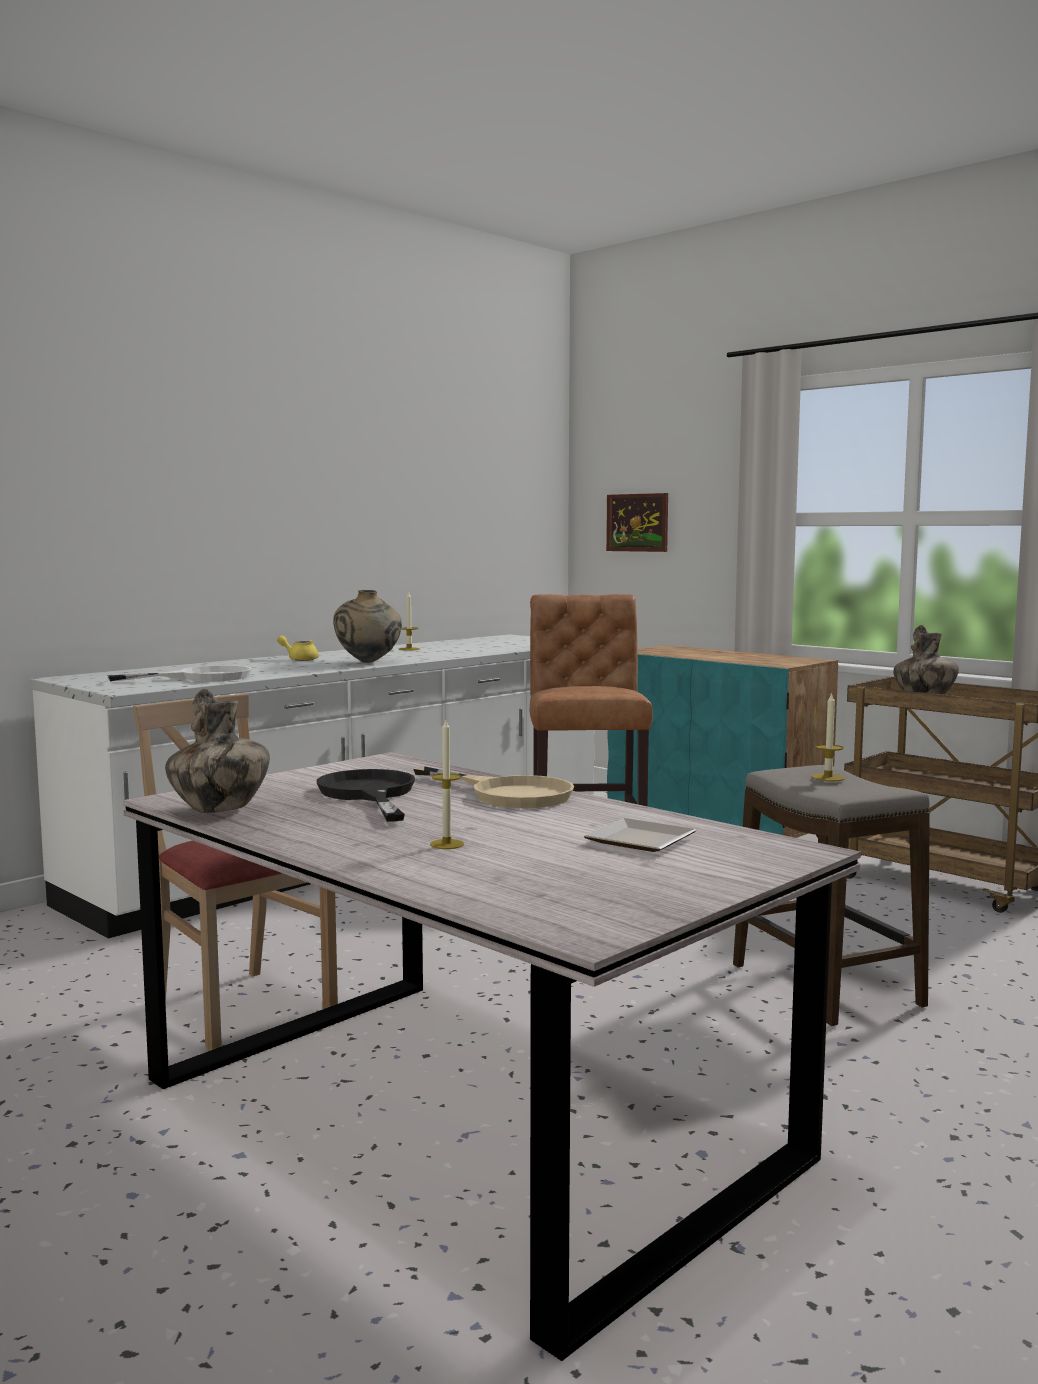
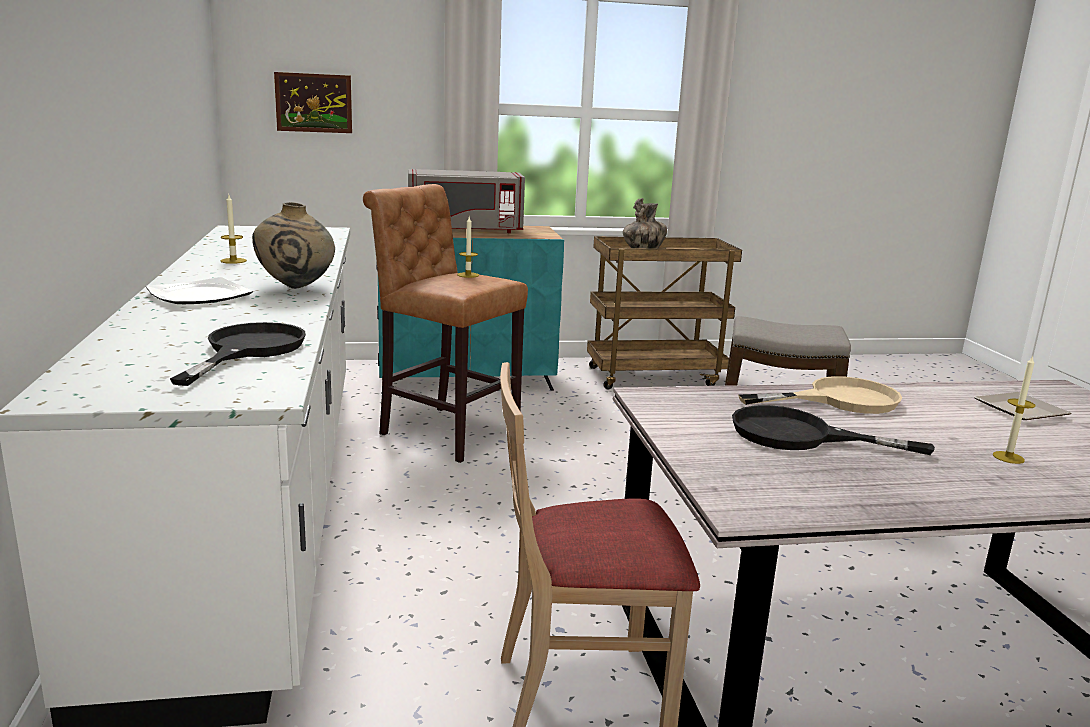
camera: 55 degrees left, 10 degrees up
(201, 678) = (248, 350): white frying pan -> black frying pan
(220, 810) = (820, 500): vase -> none
(300, 659) = (199, 296): yellow teapot -> plate
(718, 654) = (465, 230): none -> grey microwave
(828, 777) = (778, 327): candle -> candle (468, 275)

